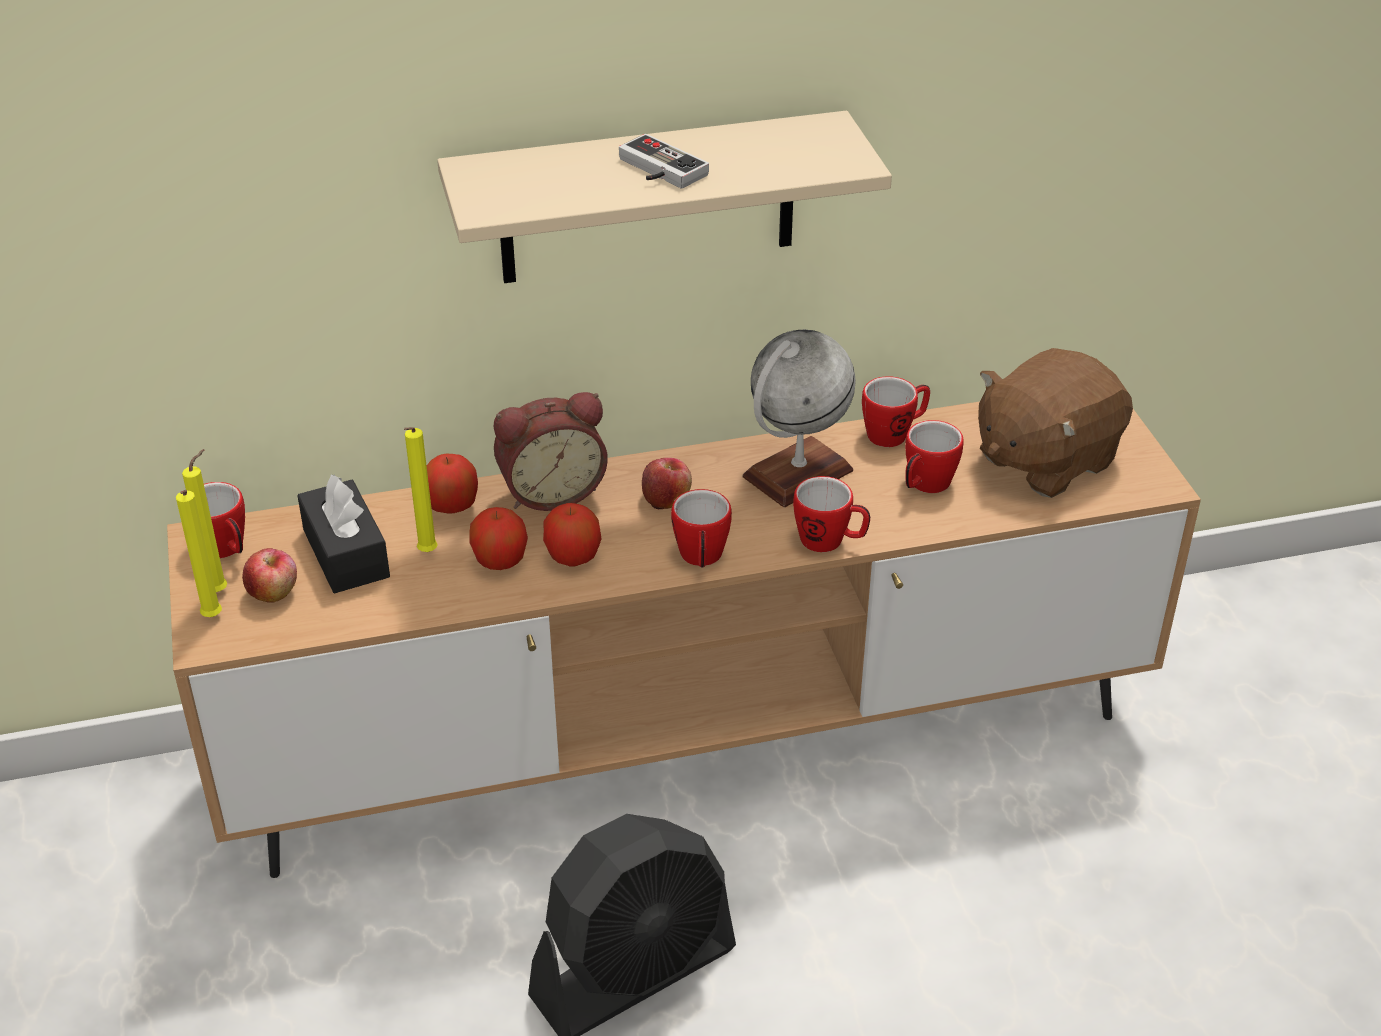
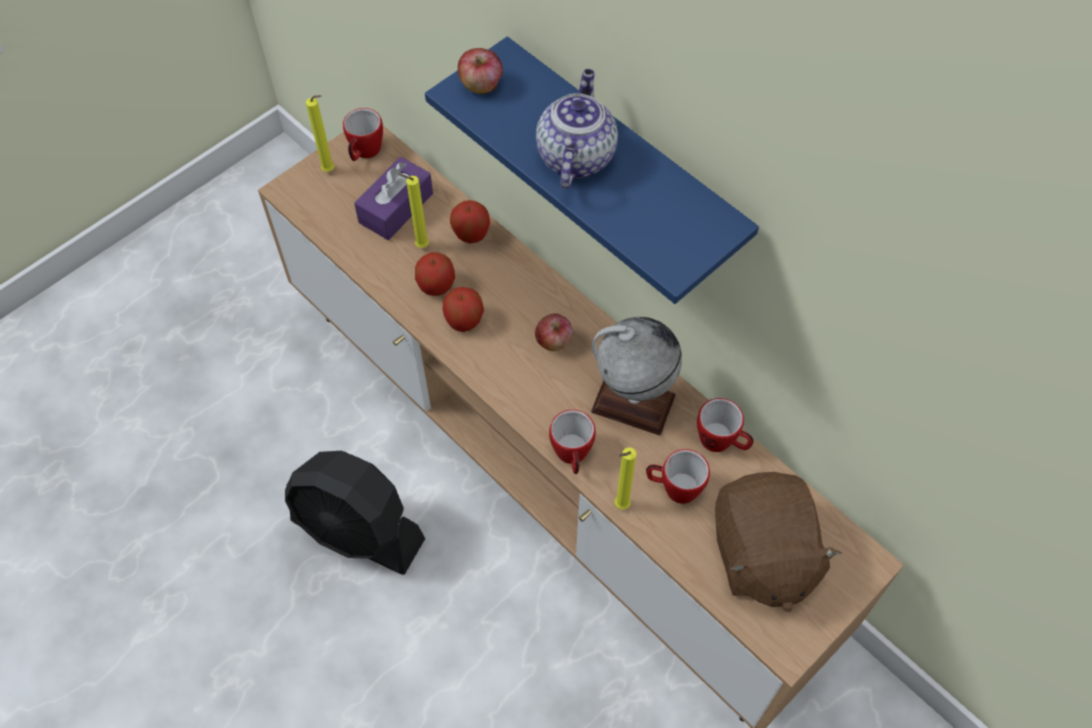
camera: 60 degrees right, 20 degrees up
(212, 619) = (305, 181): yellow candle -> yellow candle (620, 506)
(273, 592) = (342, 195): apple -> apple (481, 85)
(346, 553) = (396, 208): black tissue box -> purple tissue box
(551, 491) = (519, 275): alarm clock -> none
(647, 199) = (623, 166): beige shelf -> blue shelf
(656, 170) = (575, 156): game controller -> teapot
(701, 559) = (506, 390): mug -> none
(1044, 460) = (761, 555): brown plush toy -> brown plush toy turned 120 degrees counterclockwise

